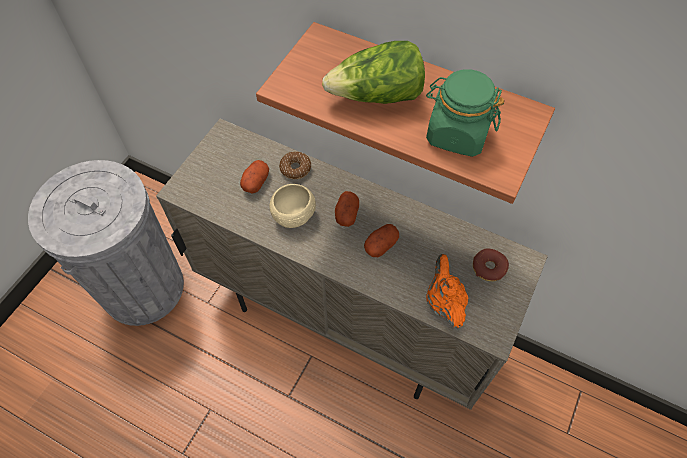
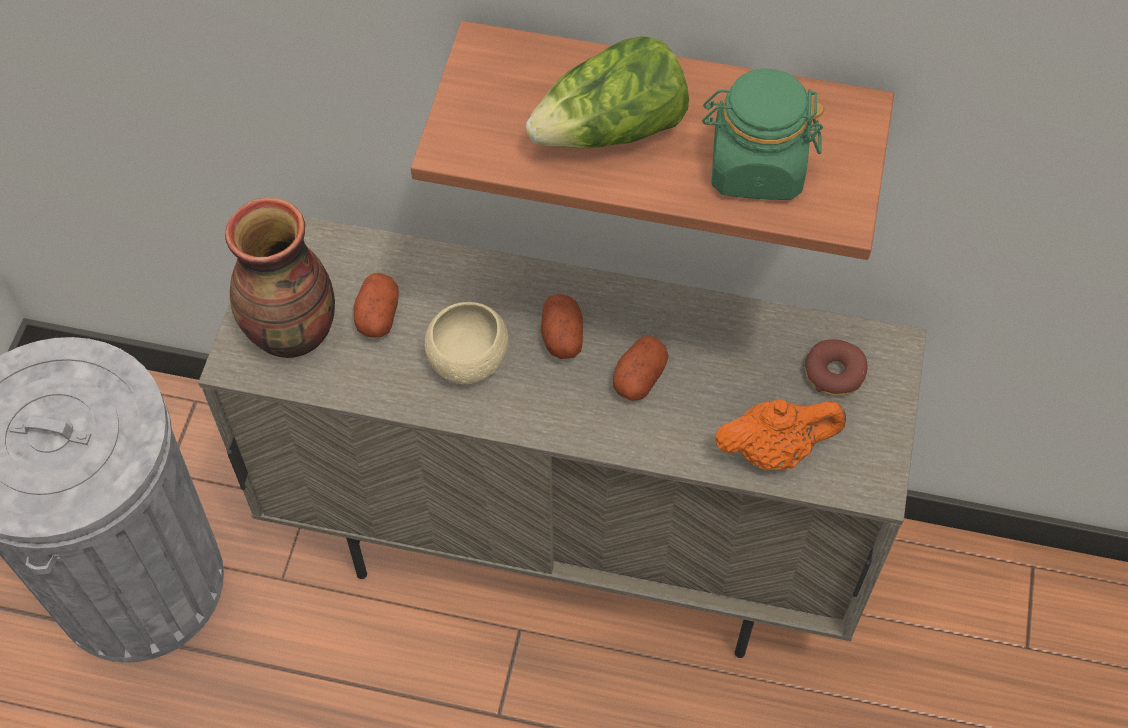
camera: 15 degrees left, 0 degrees up
(211, 182) = (293, 333): none -> vase
(295, 168) = (442, 274): donut -> none
(443, 302) = (774, 450): orange teapot -> orange teapot turned 105 degrees clockwise

